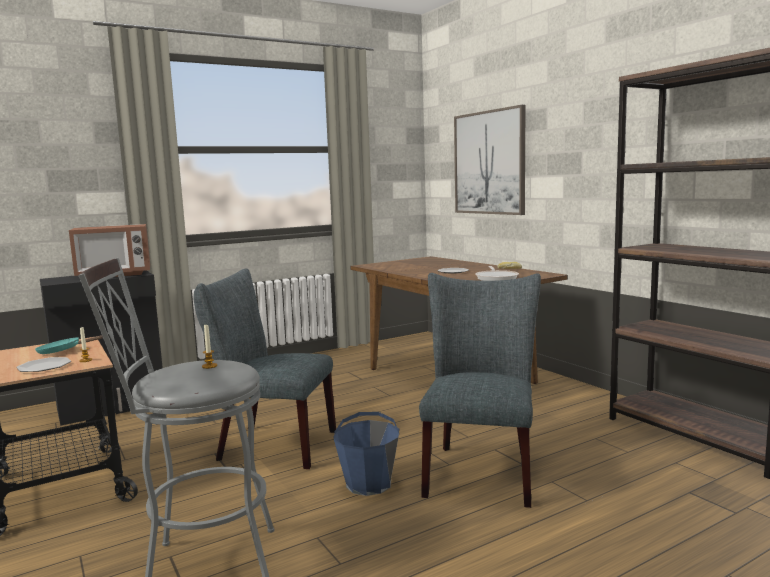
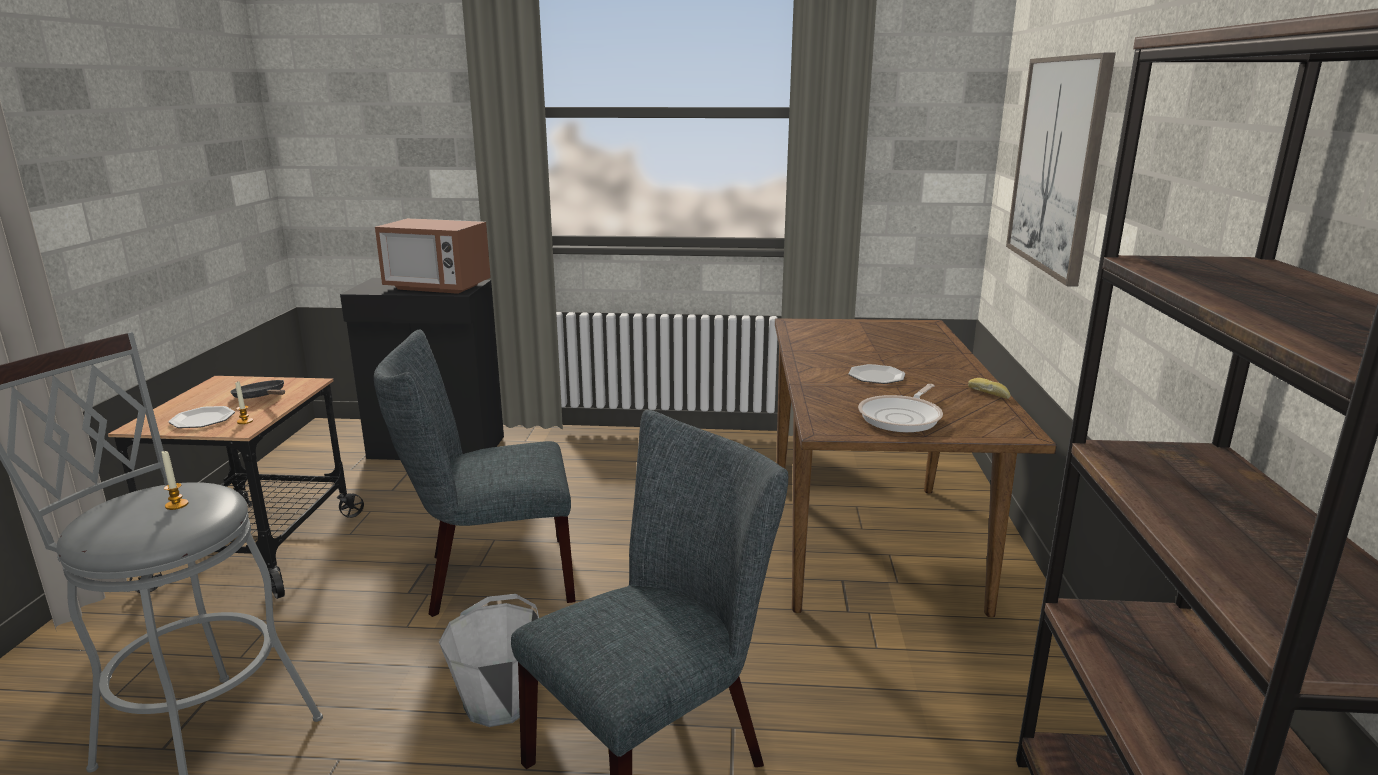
camera: 35 degrees right, 10 degrees up
(63, 351) = (262, 397): turquoise frying pan -> black frying pan
(269, 445) = (490, 577): grey chair -> grey chair turned 60 degrees counterclockwise
(369, 483) = (500, 701): blue bucket -> grey bucket

